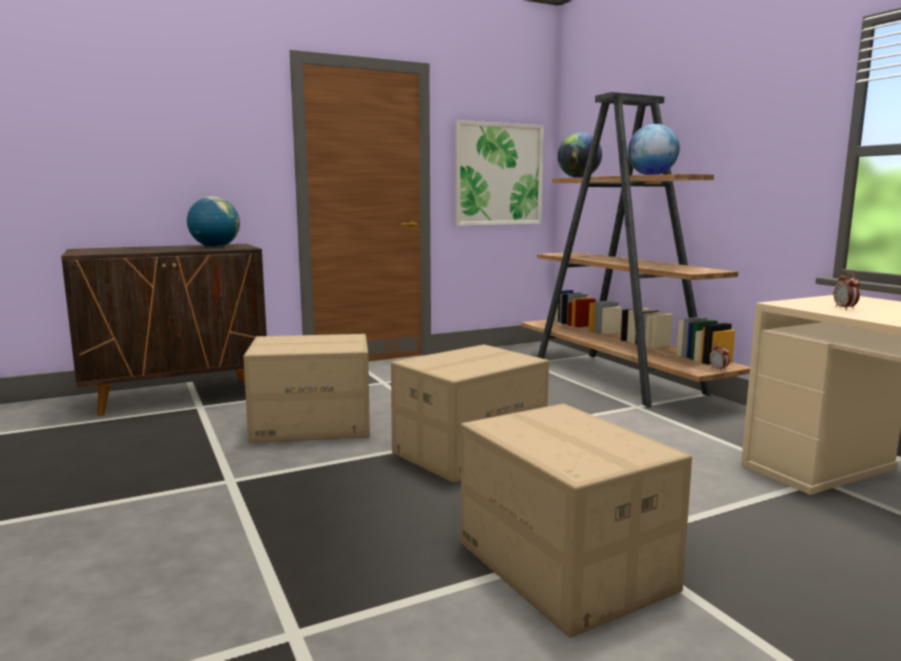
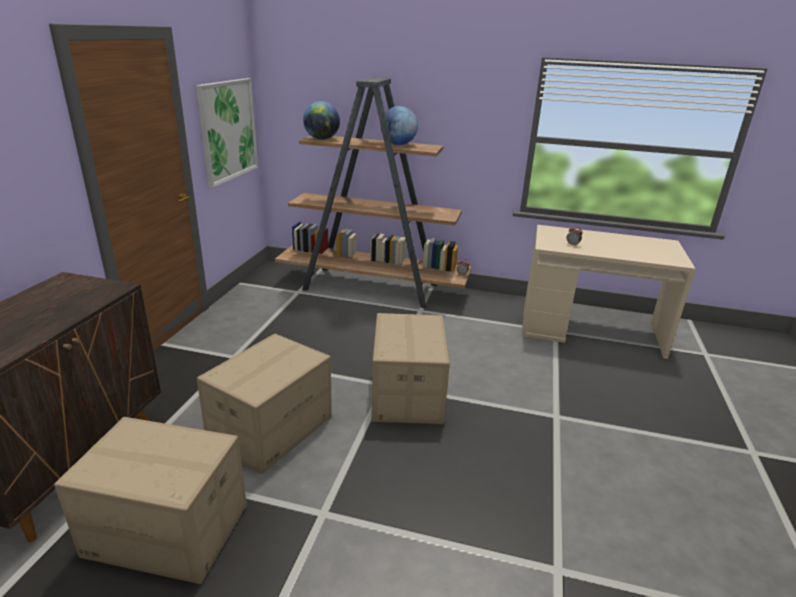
camera: 50 degrees left, 15 degrees up
(215, 247) = (72, 296): globe -> none
(562, 567) = (566, 445): cardboard box -> cardboard box (166, 531)

